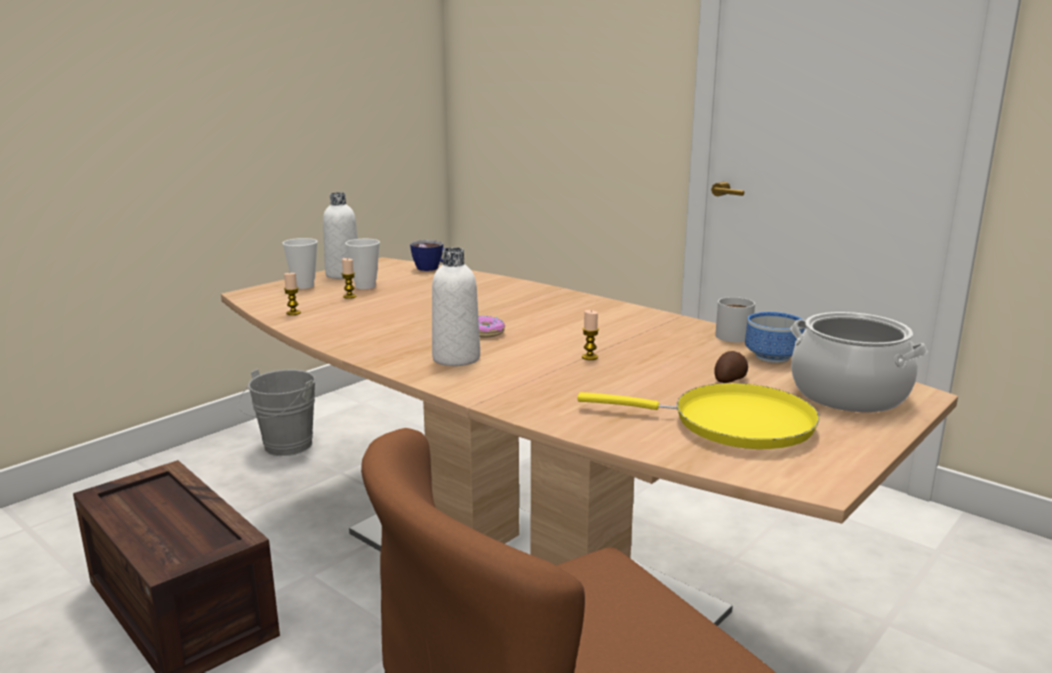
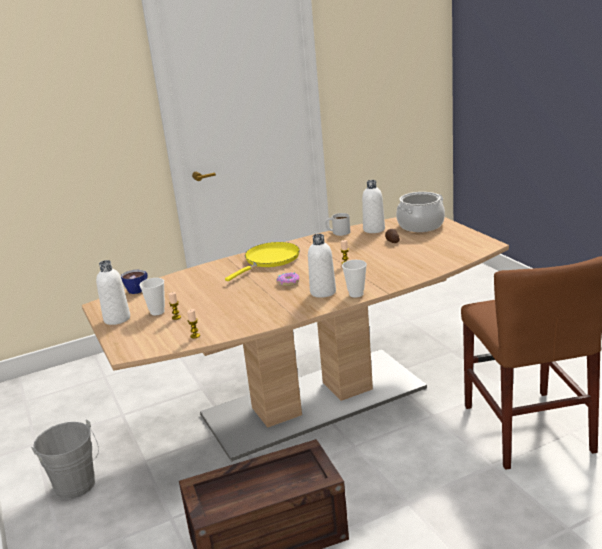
camera: 65 degrees left, 5 degrees up
(304, 286) = (130, 333): cup -> cup (356, 294)
(732, 423) = (436, 248): yellow frying pan -> yellow frying pan (269, 260)
(774, 357) = (374, 229): bowl -> white bottle

